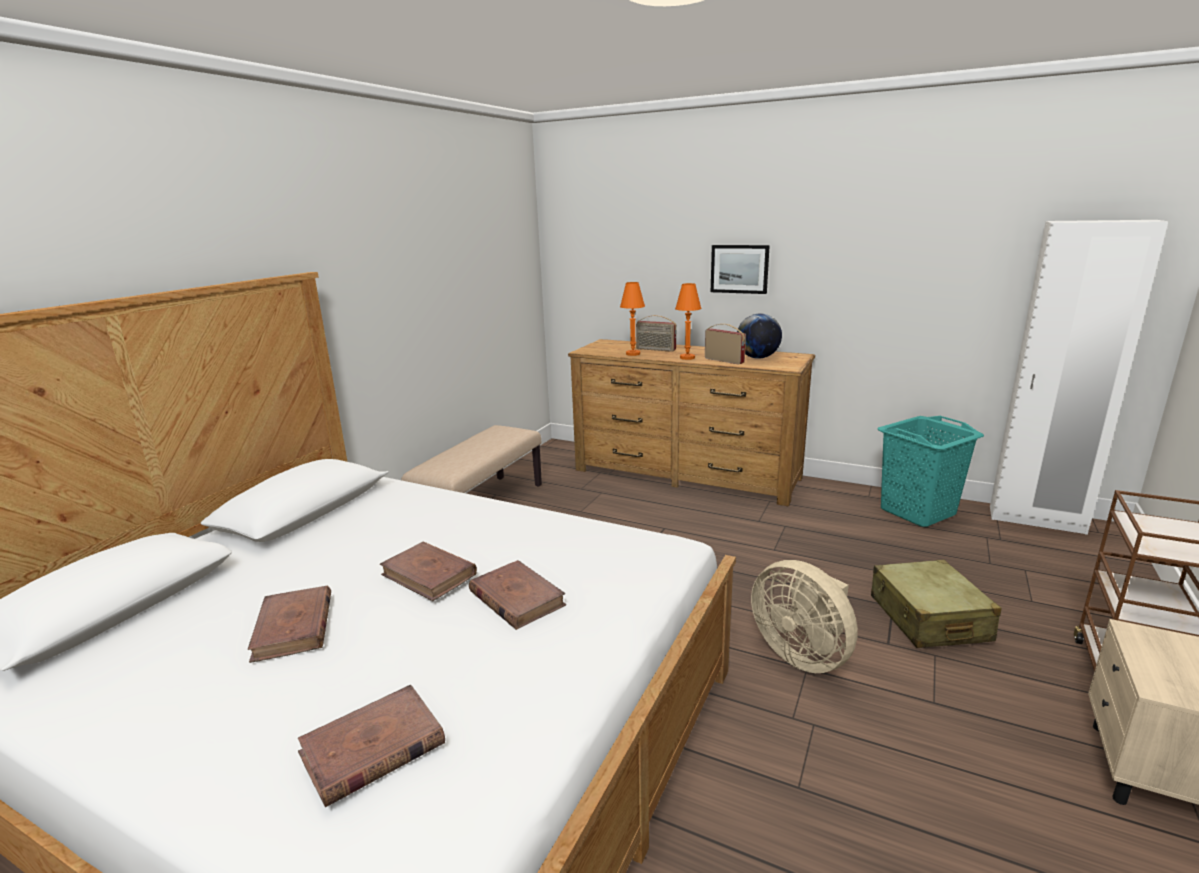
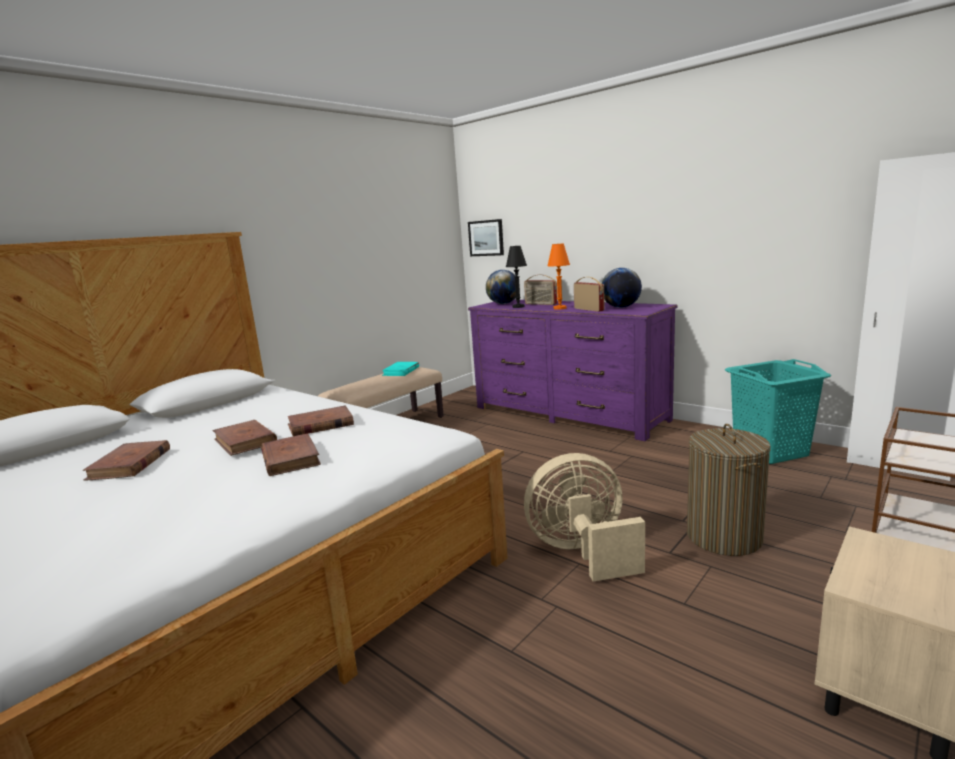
camera: 15 degrees right, 5 degrees down
(372, 749) = (101, 531): brown book -> brown book (320, 425)
(493, 434) = (401, 371): none -> turquoise book
(608, 348) = (503, 304): none -> globe
(633, 354) = (518, 307): orange table lamp -> black table lamp
(686, 474) = (568, 414): brown dresser -> purple dresser
(739, 269) = (611, 232): picture -> picture (486, 238)
(802, 654) = (582, 552): beige fan -> beige fan turned 105 degrees clockwise
(928, 618) = (724, 537): beige suitcase -> laundry basket

